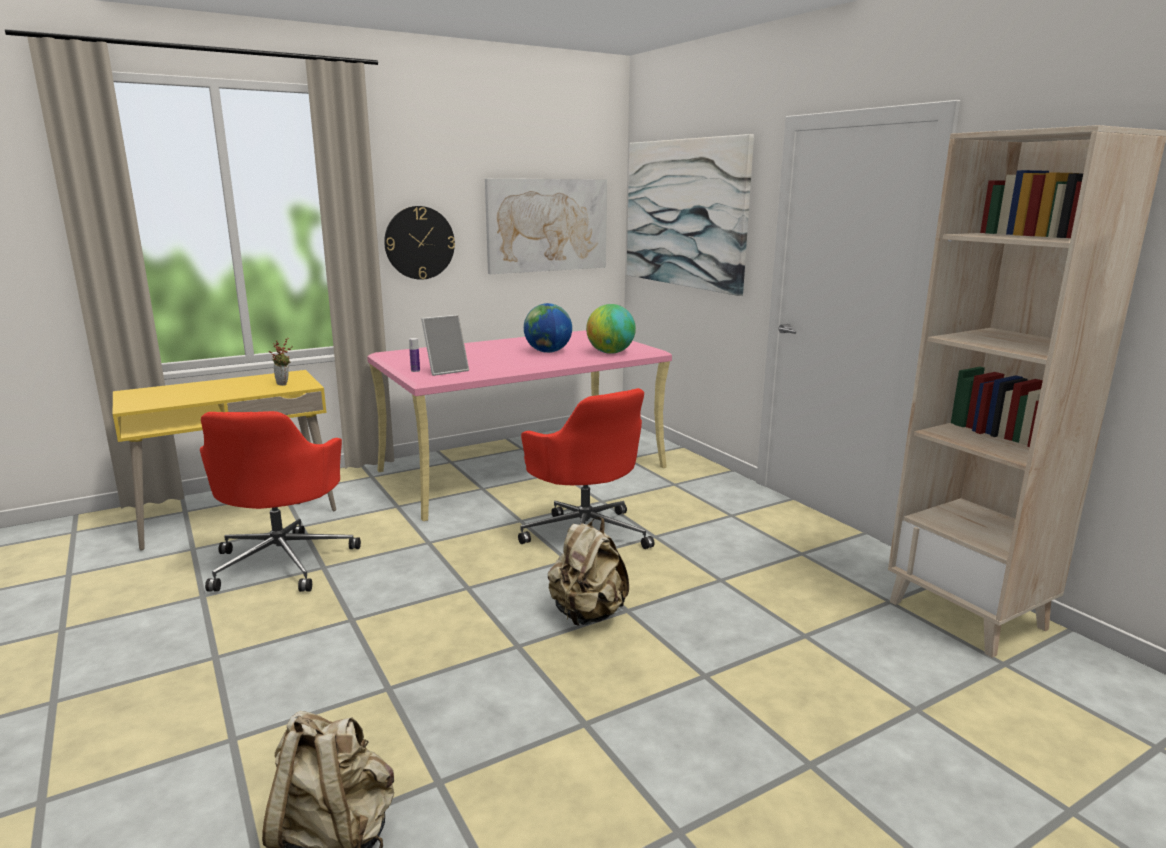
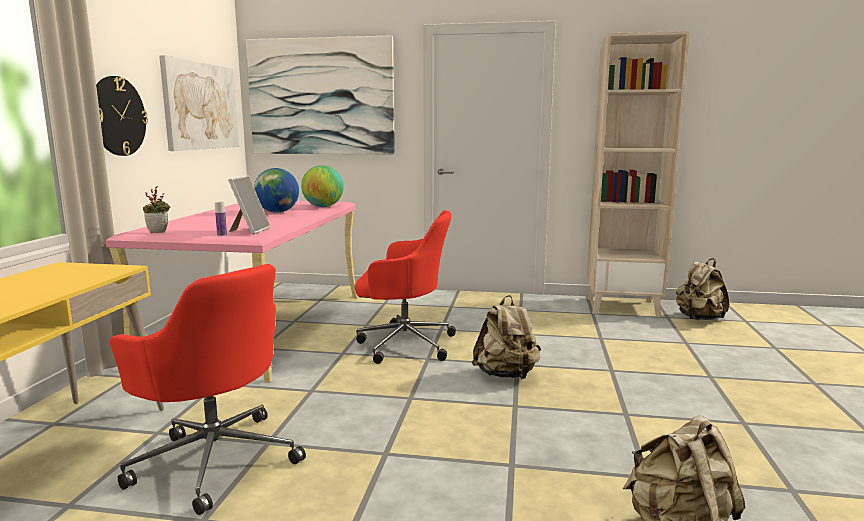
camera: 50 degrees left, 5 degrees down
(284, 384) = (87, 272): potted plant -> potted plant (159, 232)
(1059, 695) = (699, 319): none -> beige backpack

